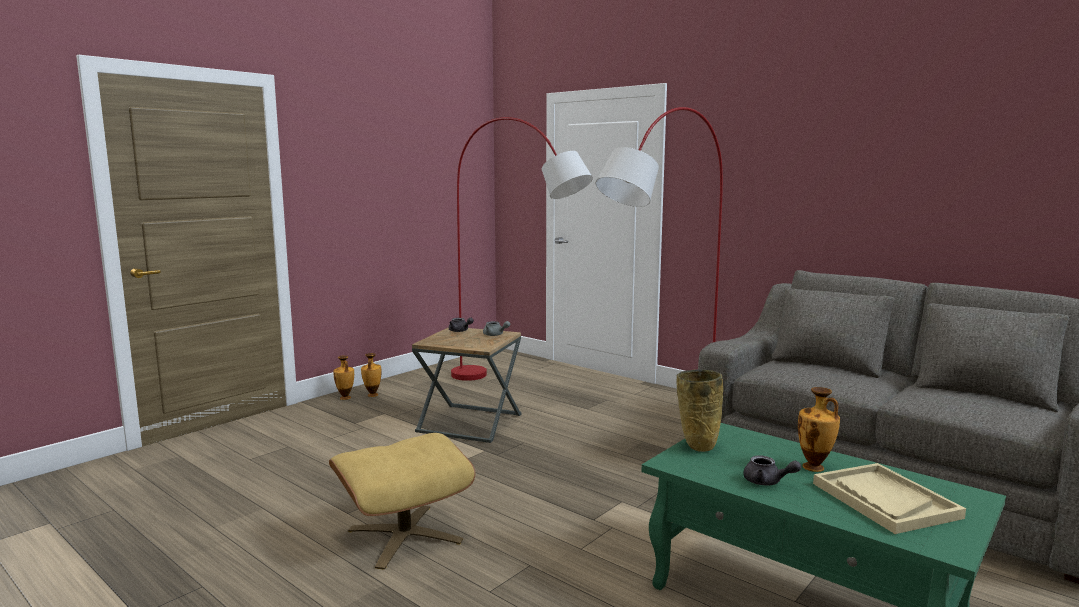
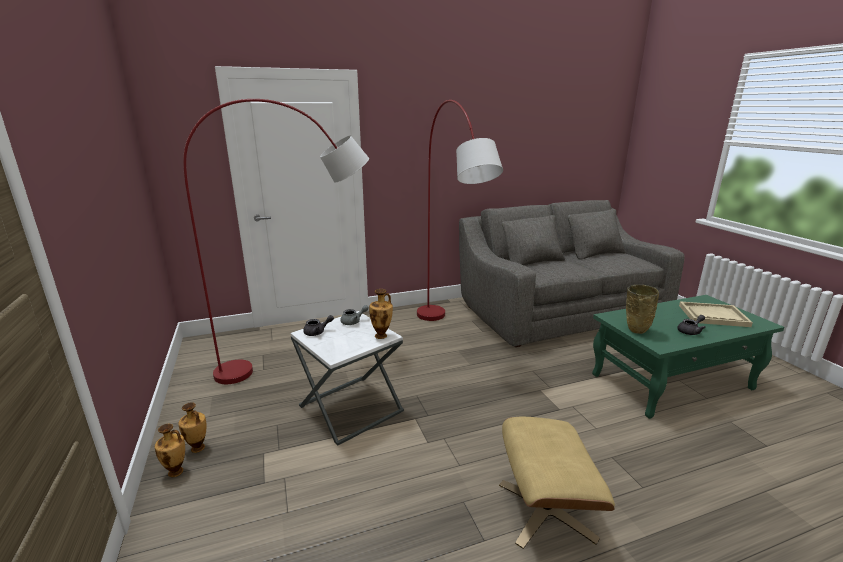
camera: 60 degrees left, 10 degrees up
(470, 423) = (351, 408): brown side table -> white side table
(814, 468) = (672, 315): vase -> vase (382, 336)

